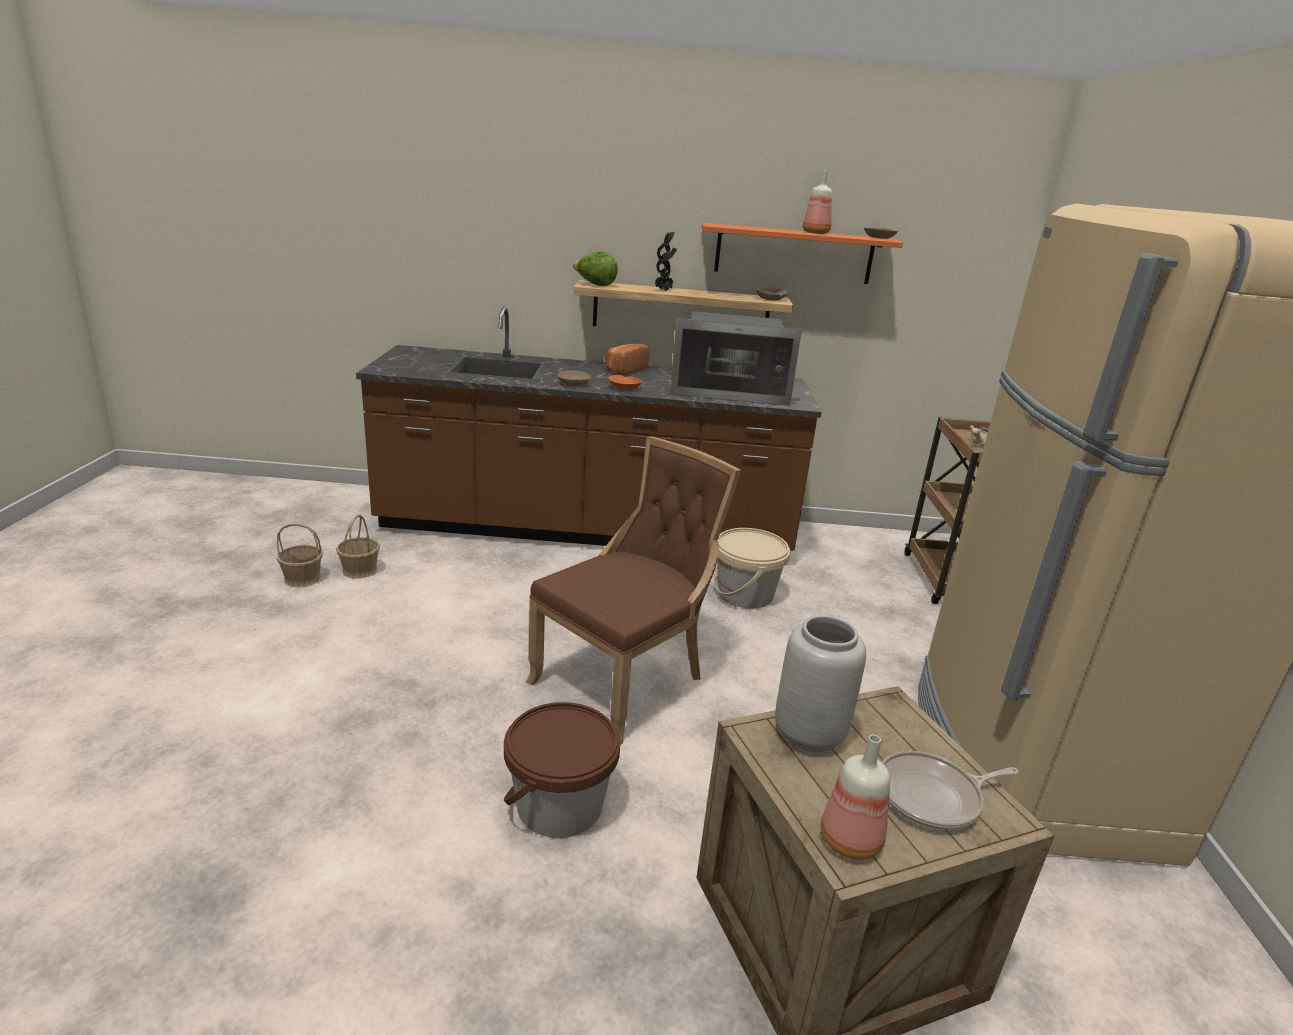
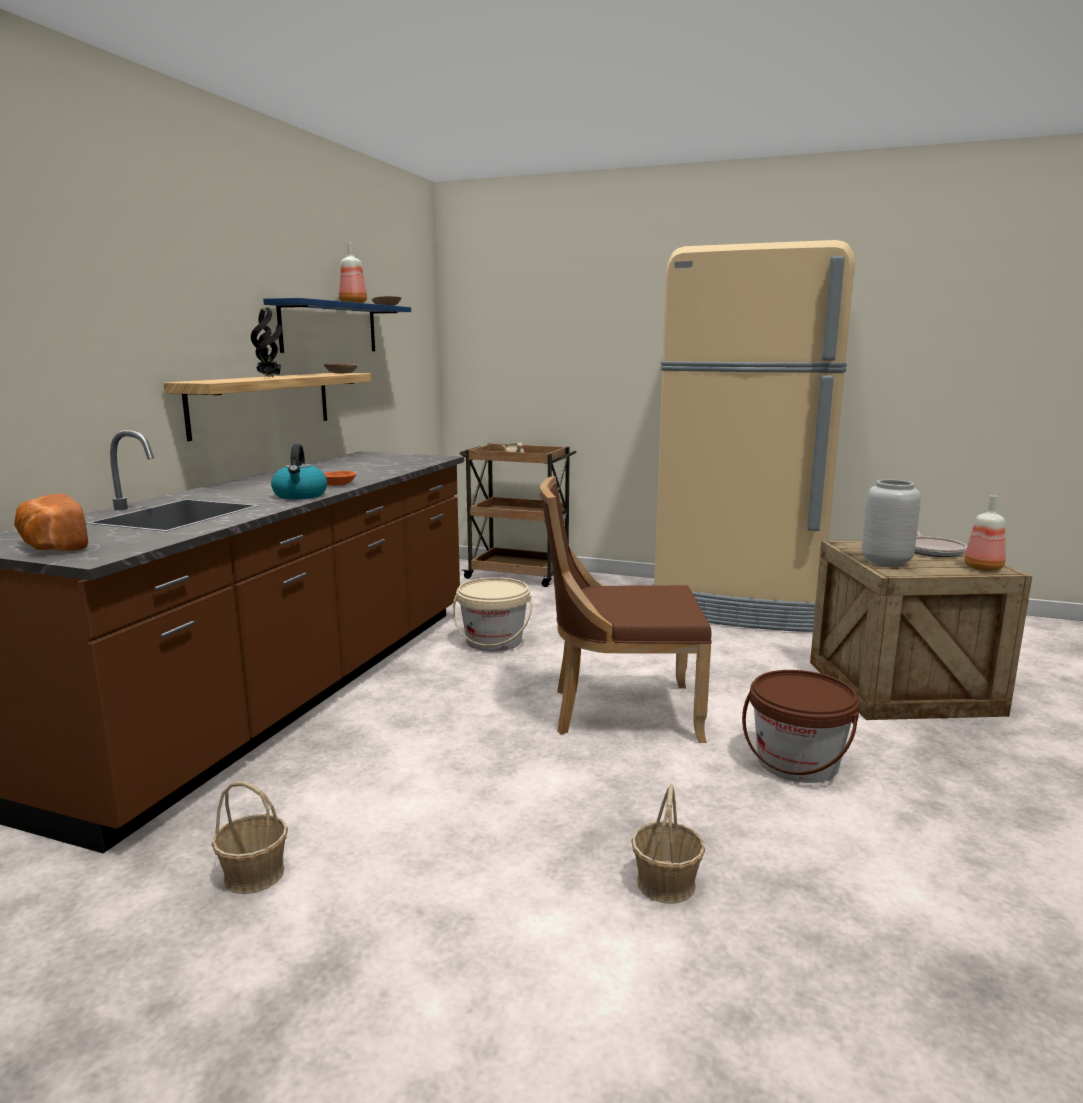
camera: 70 degrees left, 10 degrees down
(302, 578) = (234, 941): basket -> basket (666, 883)
(573, 384) = (300, 495): beige bowl -> kettle
(594, 285) = (208, 381): lettuce -> none
(624, 370) = (263, 481): bread -> bread (51, 546)
(625, 681) = (619, 712): brown chair -> brown chair turned 60 degrees counterclockwise
(729, 391) = (383, 465): microwave -> none
(794, 254) = (329, 327): orange shelf -> blue shelf

